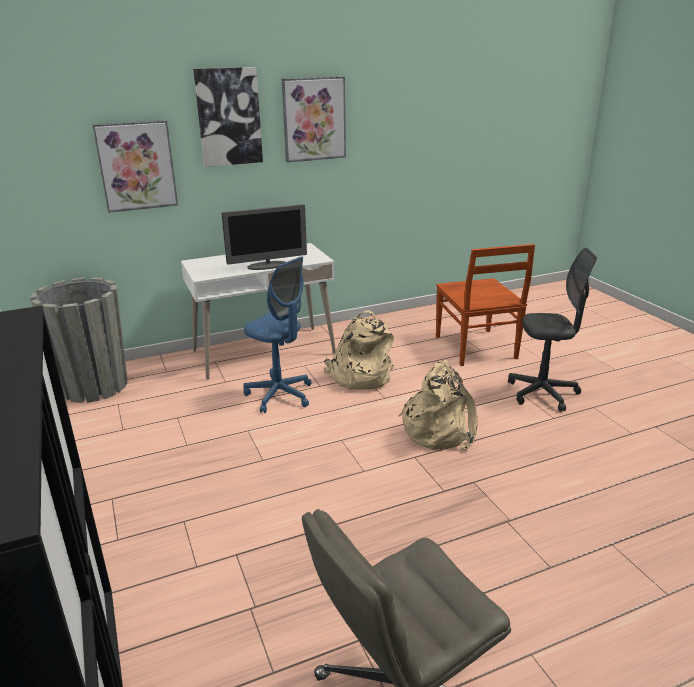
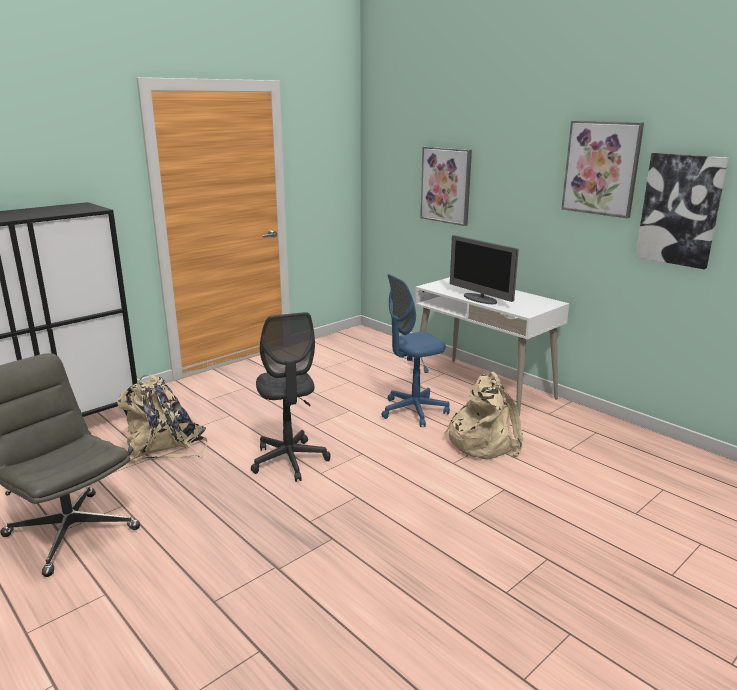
camera: 70 degrees right, 5 degrees down
(95, 386) = (370, 345): grey planter -> none
(228, 117) = (519, 154): picture -> picture (680, 210)
(280, 395) = (413, 411): blue office chair -> blue office chair turned 45 degrees clockwise
(439, 430) = (415, 505): beige backpack -> beige backpack (165, 446)
(476, 348) = (637, 509): brown chair -> none
(542, 393) = (566, 578): grey office chair -> grey office chair (289, 460)

